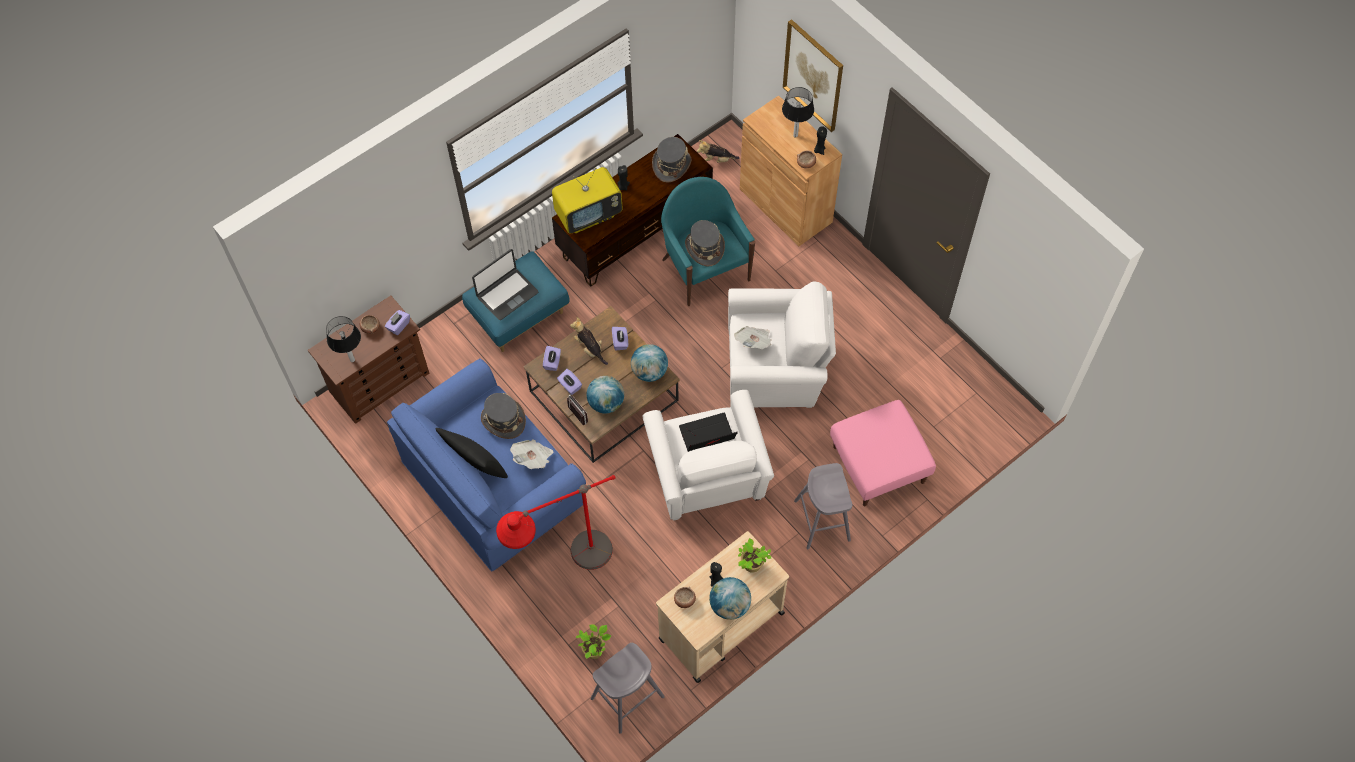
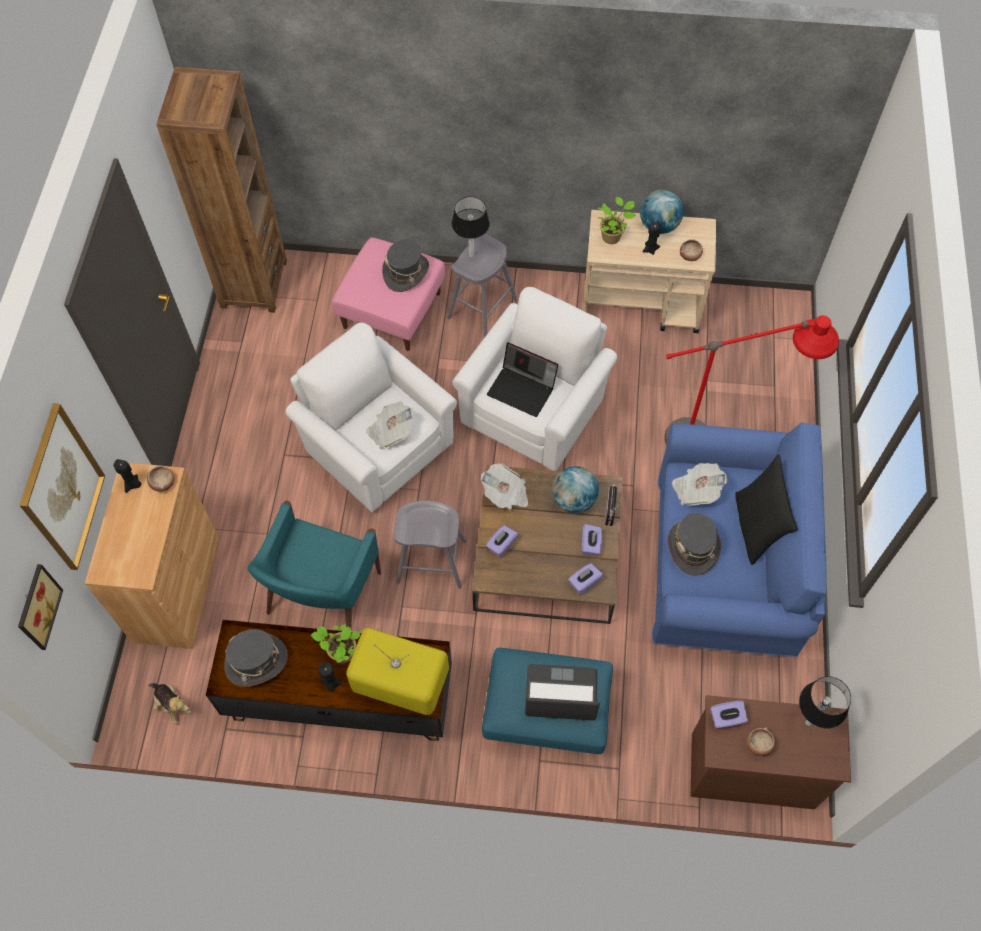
camera: 135 degrees left, 0 degrees up
(590, 348) = (535, 564): plush toy -> none
(594, 650) = (756, 366): potted plant -> potted plant (341, 653)
(627, 697) = (761, 316): grey stool -> grey stool (431, 561)
(649, 372) = (505, 494): globe -> newspaper
(704, 248) = (324, 560): grey hat -> grey hat (406, 272)
(760, 38) = (36, 607): none -> picture
(796, 135) = (131, 521): table lamp -> table lamp (471, 255)
(987, 400) = (253, 284): none -> brown bookcase

